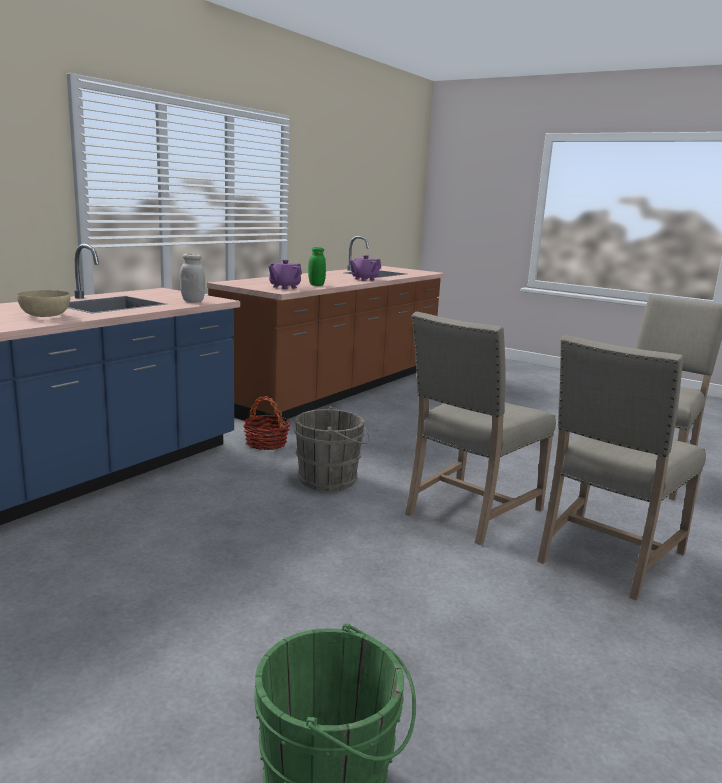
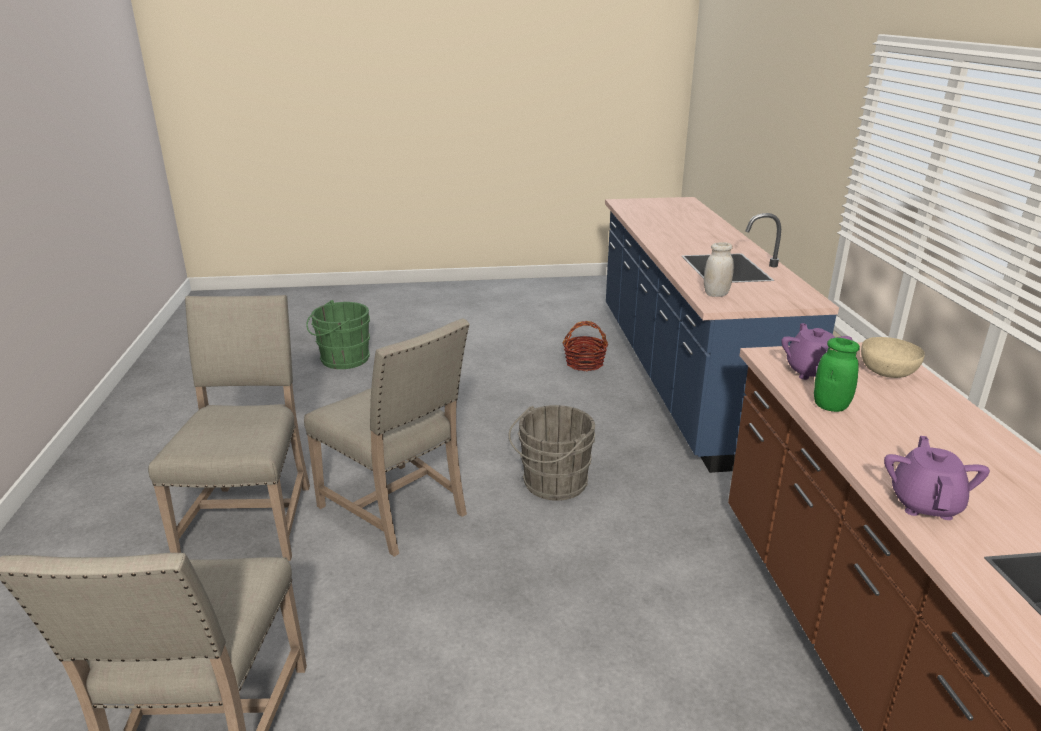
camera: 140 degrees right, 10 degrees up
(45, 315) = (682, 244): beige bowl -> beige bowl (886, 371)
(266, 443) = (685, 496): basket -> basket (584, 363)
(469, 512) = (397, 510): beige chair -> beige chair turned 135 degrees clockwise

